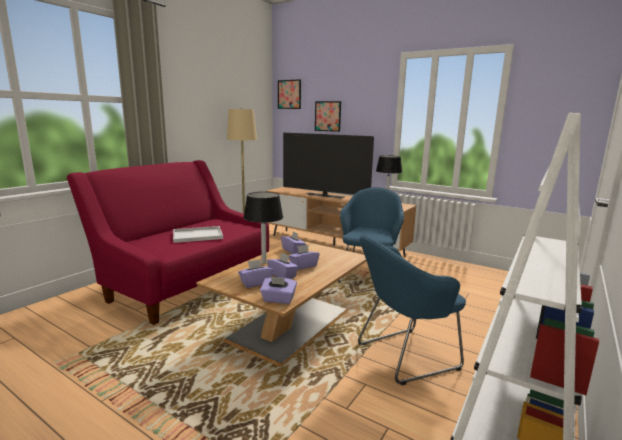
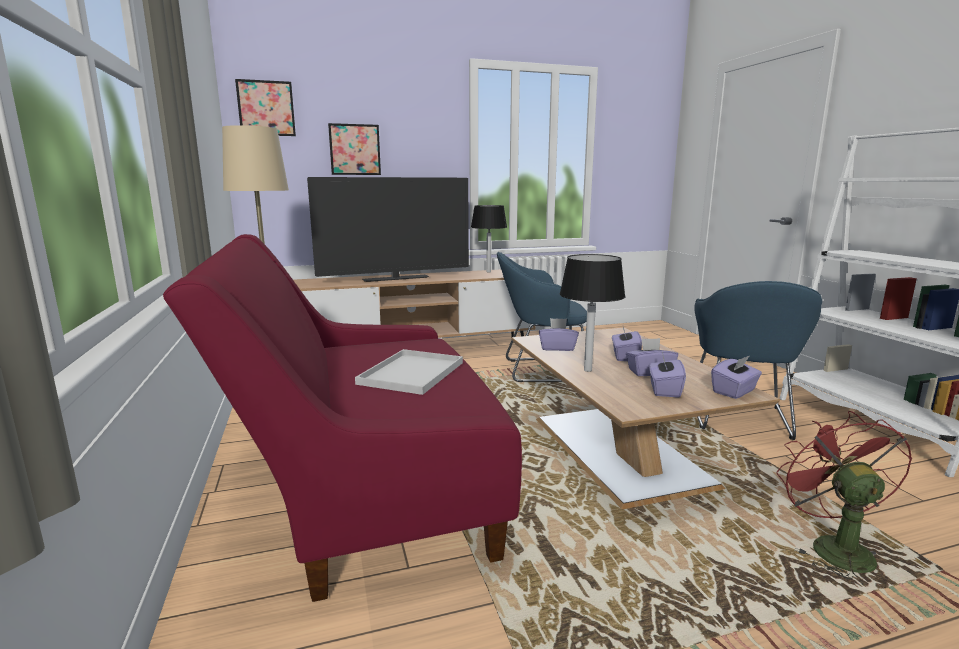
camera: 50 degrees left, 0 degrees up
(247, 417) = (832, 546): none -> red fan
(368, 276) = (539, 370): blue armchair -> blue armchair turned 60 degrees counterclockwise

